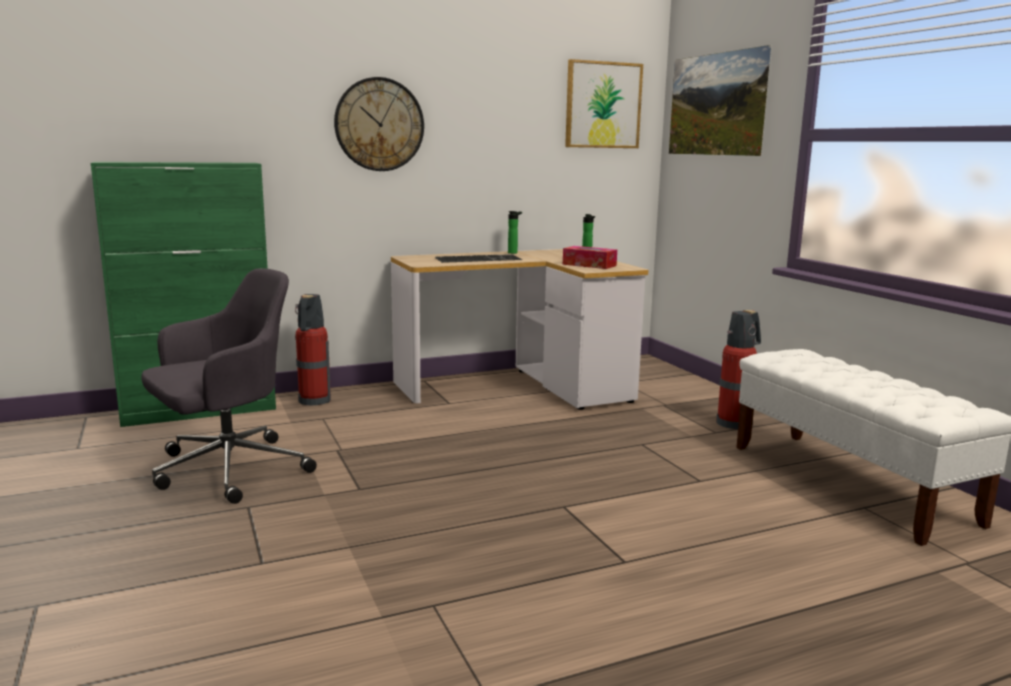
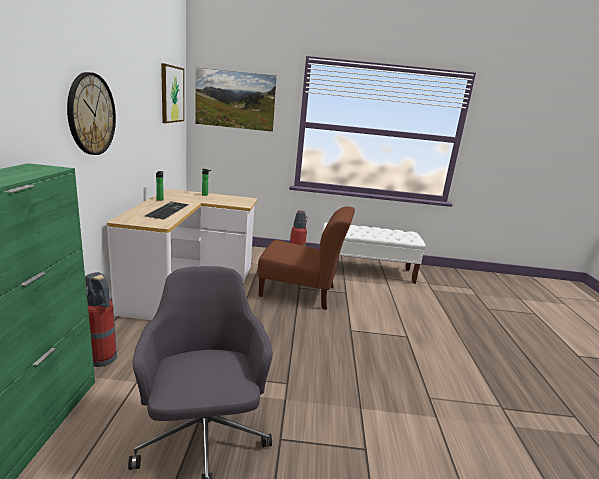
camera: 65 degrees left, 5 degrees up
(589, 265) = (229, 201): tissue box -> none
(626, 449) = (301, 292): none -> brown chair

